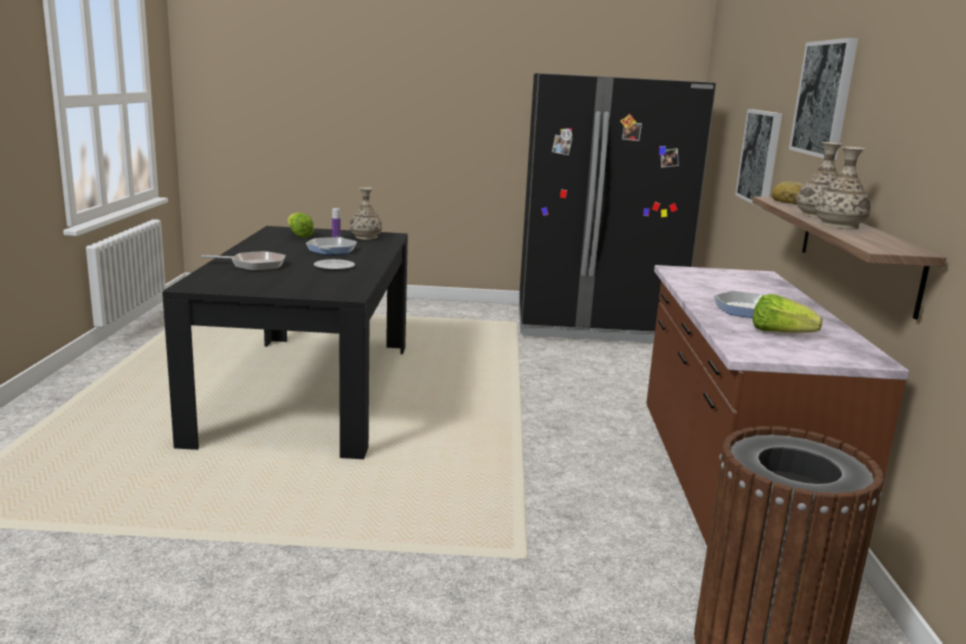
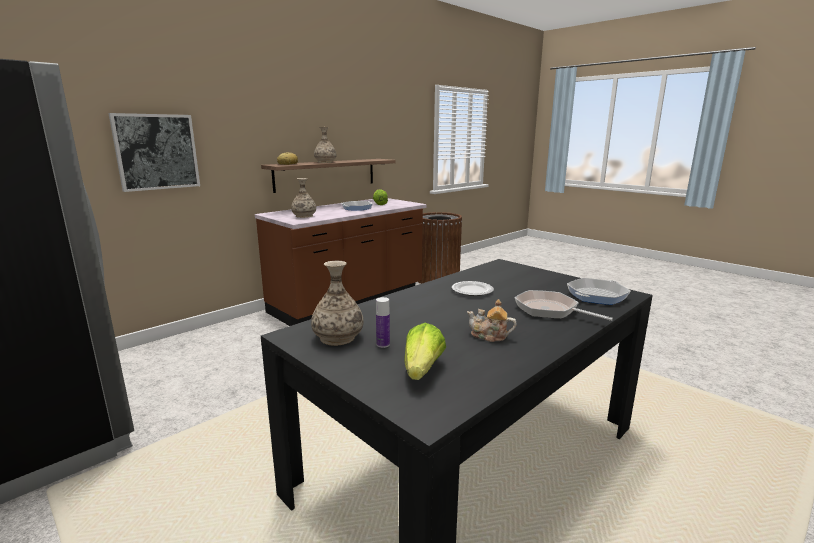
camera: 135 degrees left, 0 degrees up
(282, 248) = (489, 336): none -> teapot
(331, 250) = (433, 318): frying pan -> frying pan (596, 295)
(824, 98) = (258, 104): picture -> none
(839, 226) = (346, 161): vase -> vase (304, 216)

